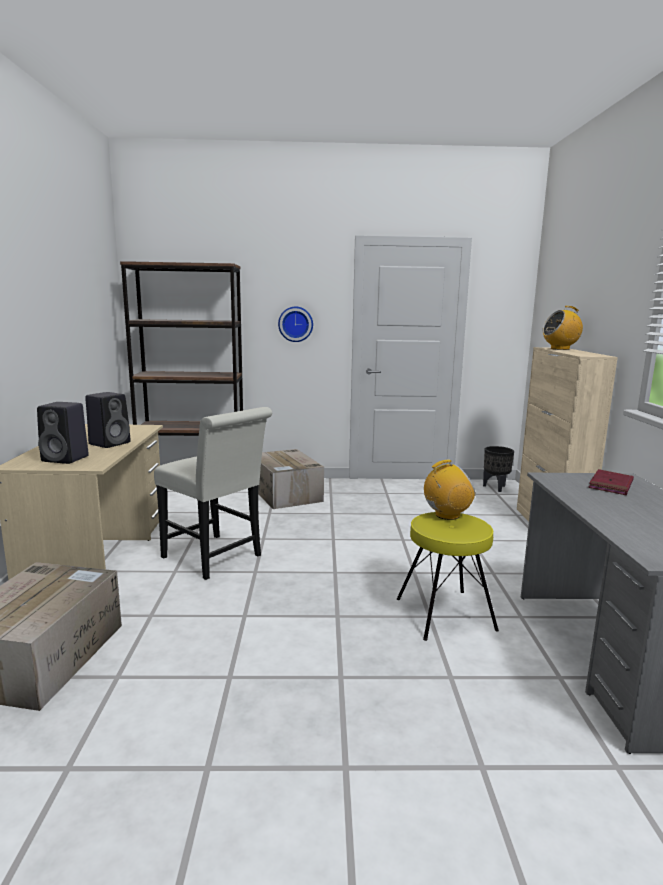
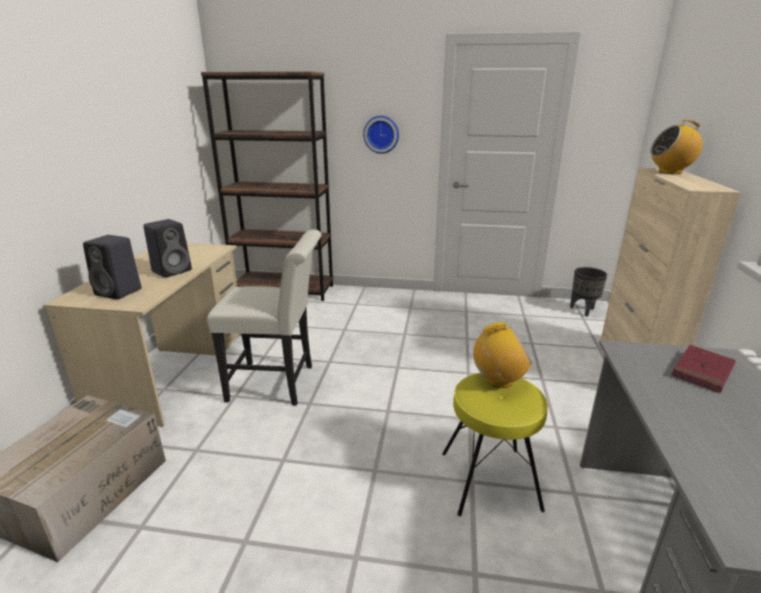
camera: 10 degrees right, 10 degrees up
(216, 558) = (278, 383): white chair -> white chair turned 45 degrees counterclockwise
(286, 494) = (366, 307): cardboard box -> none

